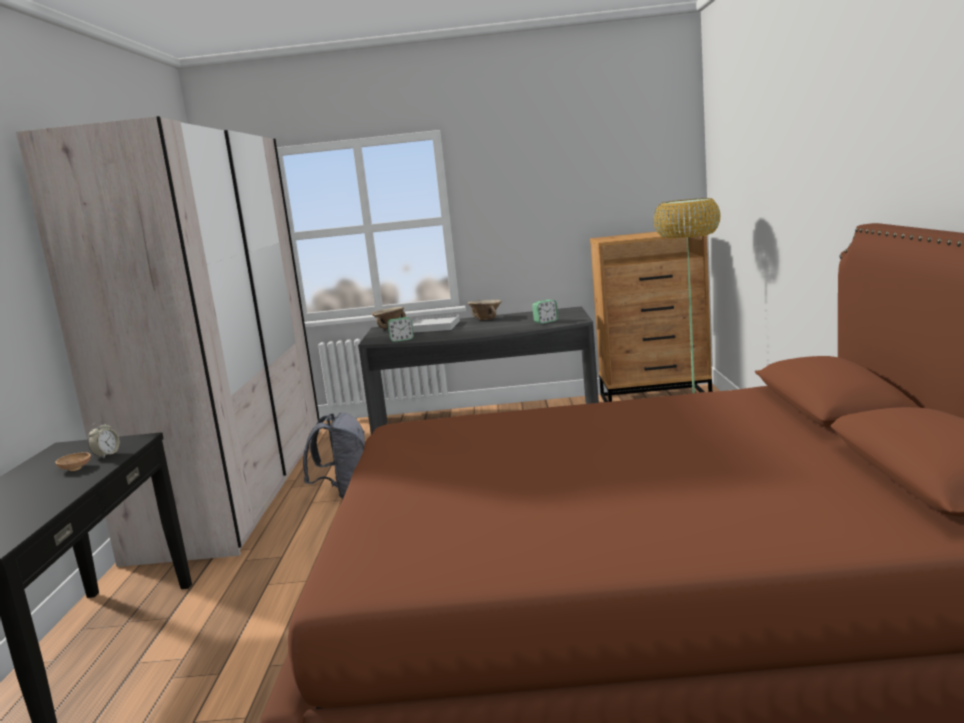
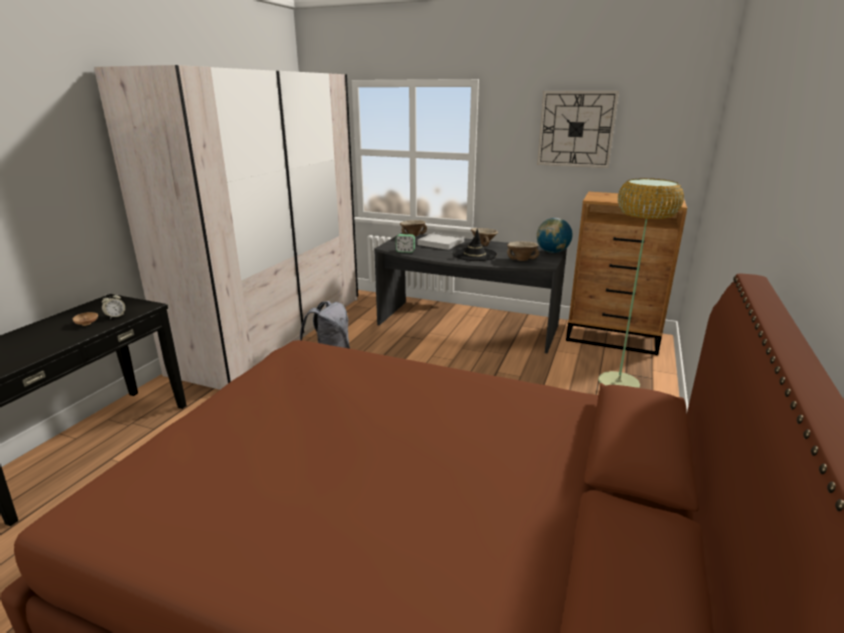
camera: 20 degrees right, 10 degrees up
(488, 328) = (474, 255): none -> black hat
(546, 322) = (521, 259): alarm clock -> beige bowl
(562, 172) = (576, 129): none -> wall clock
(571, 311) = (552, 252): none -> globe

